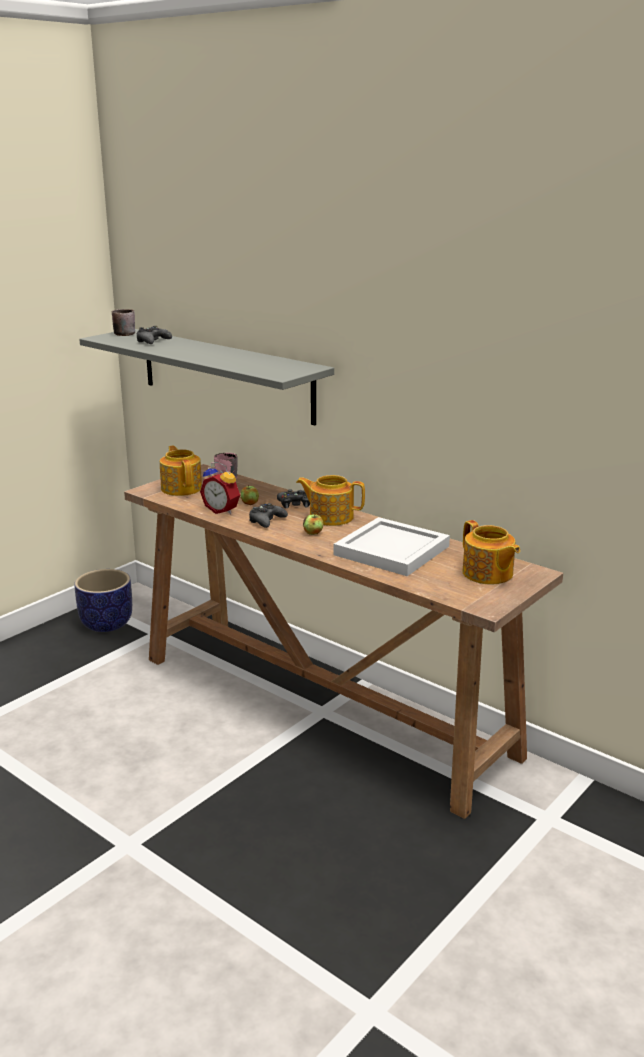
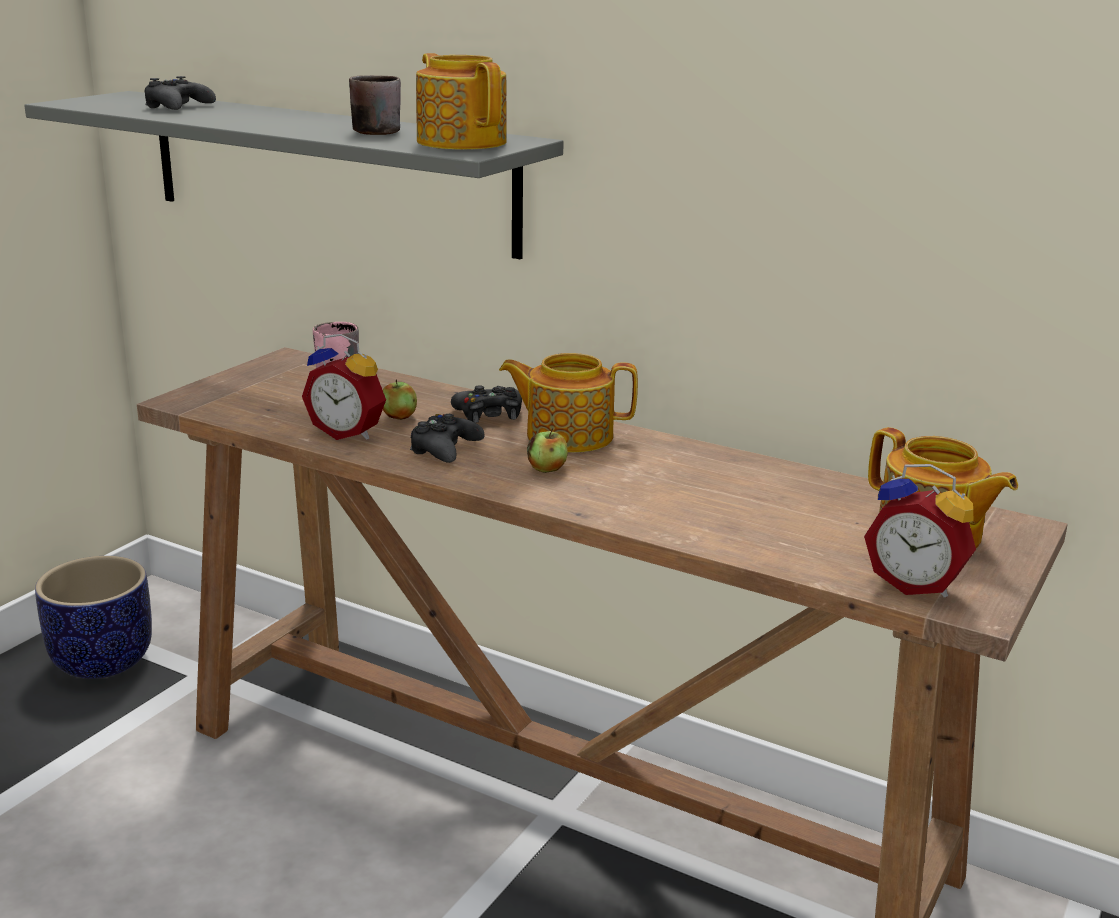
camera: 10 degrees left, 0 degrees up
(124, 333) = (116, 96): brown mug -> brown mug (374, 130)
(182, 488) = (254, 393): teapot -> teapot (461, 142)
(393, 550) = (721, 496): white tray -> none
(466, 595) = (915, 584): none -> alarm clock

